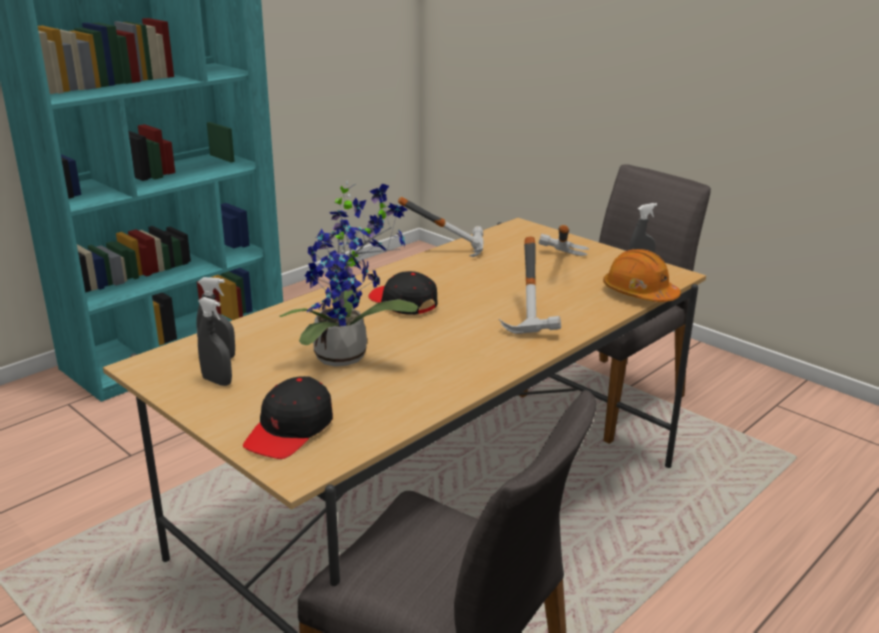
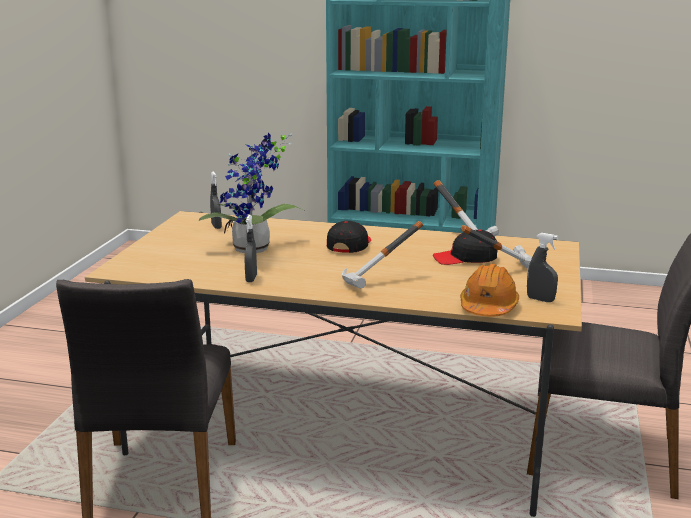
camera: 60 degrees right, 5 degrees down
(217, 381) = (189, 233): grey spray bottle -> grey spray bottle (251, 278)
(290, 430) = (153, 259): black cap -> black cap (465, 258)

